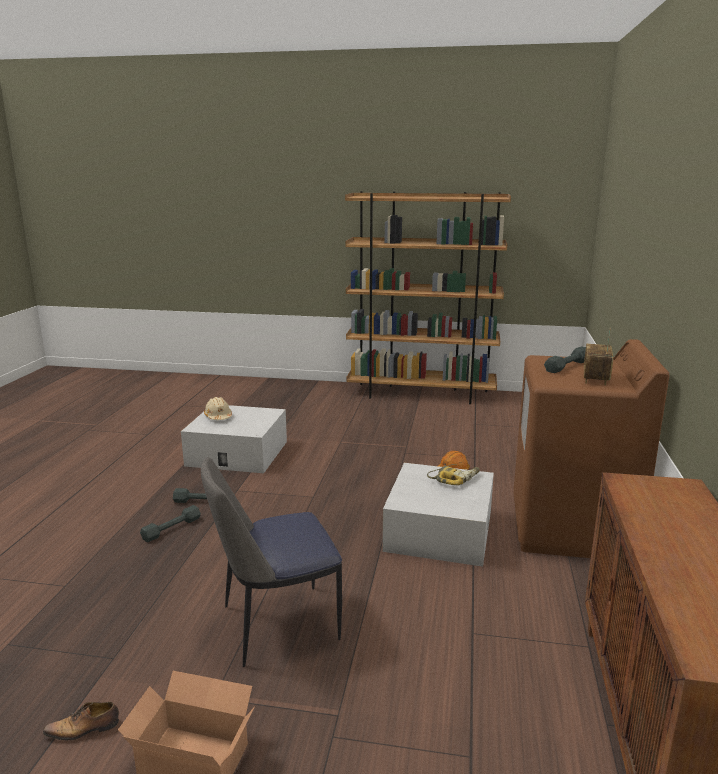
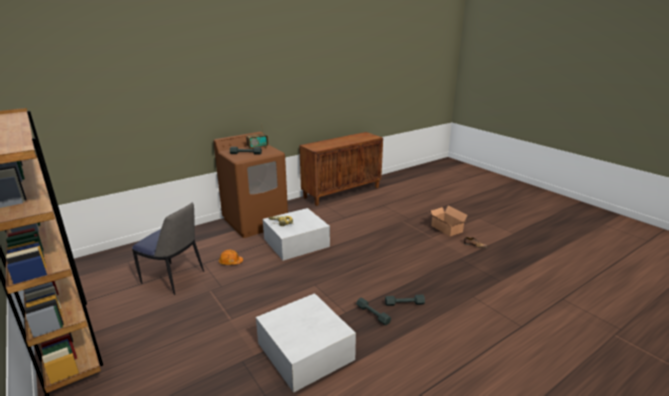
camera: 135 degrees left, 5 degrees up
(218, 416) = (311, 336): beige hard hat -> none
(276, 624) = (397, 243): chair -> chair (174, 278)

